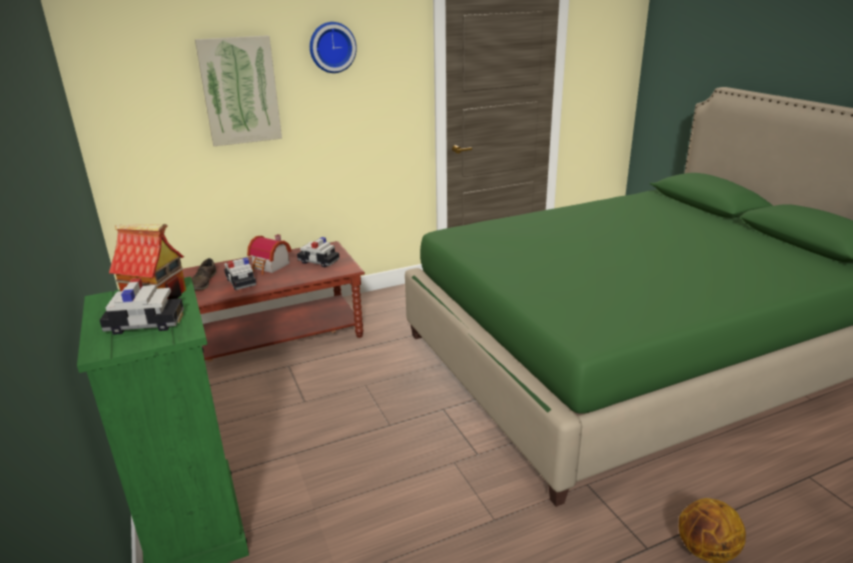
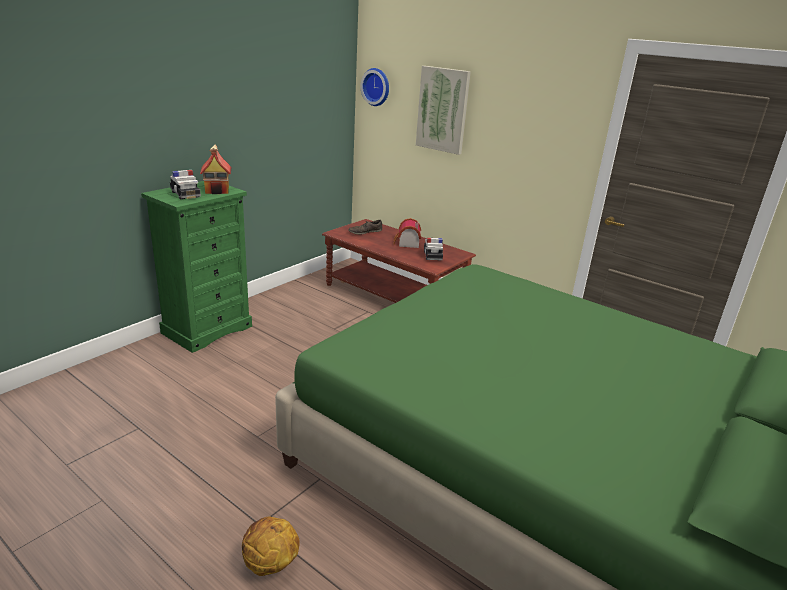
camera: 60 degrees right, 0 degrees up
(240, 282) = (376, 241): toy car -> none
(332, 47) = (515, 90): wall clock -> wall clock (377, 87)

